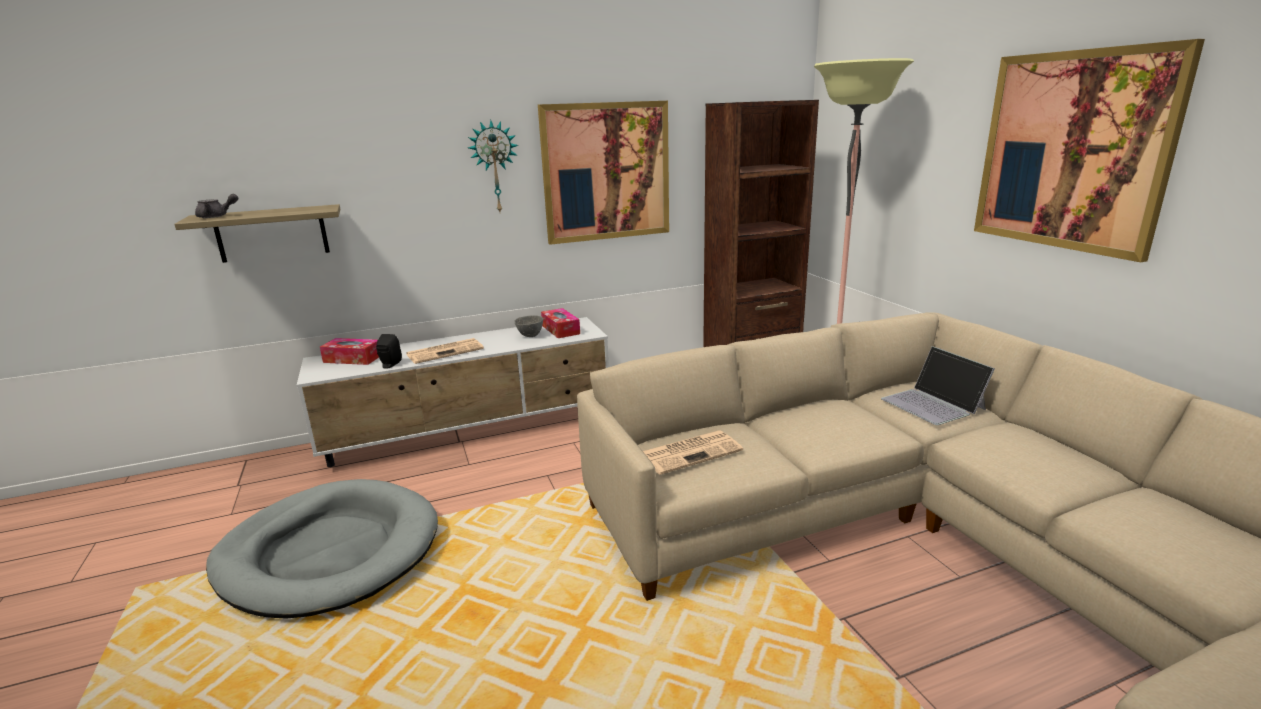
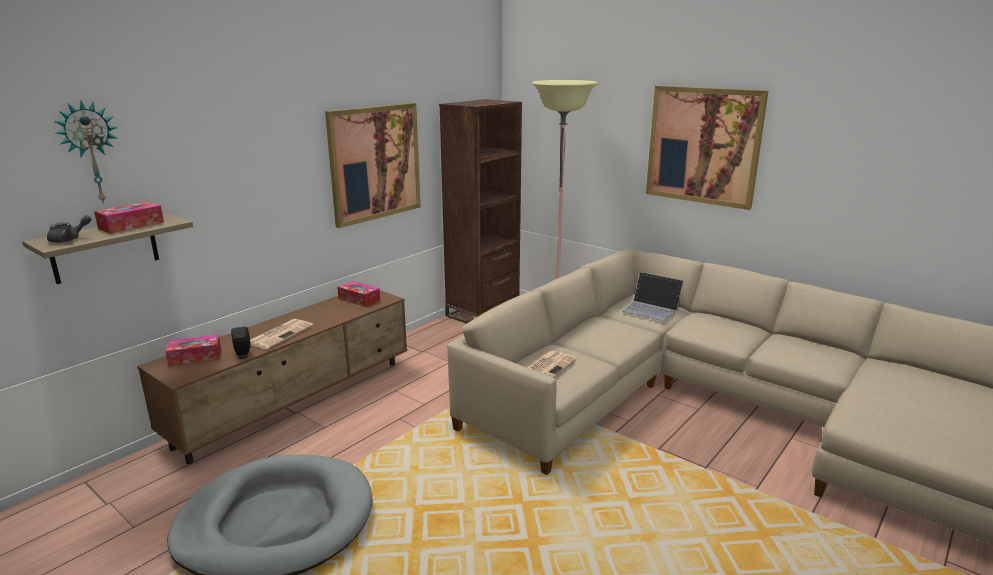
camera: 30 degrees left, 0 degrees up
(286, 210) = (131, 225): none -> tissue box
(472, 430) = (297, 401): white tv stand -> brown tv stand
(494, 167) = (294, 166): wall clock -> wall clock (90, 152)
(531, 336) = (340, 308): grey bowl -> none

